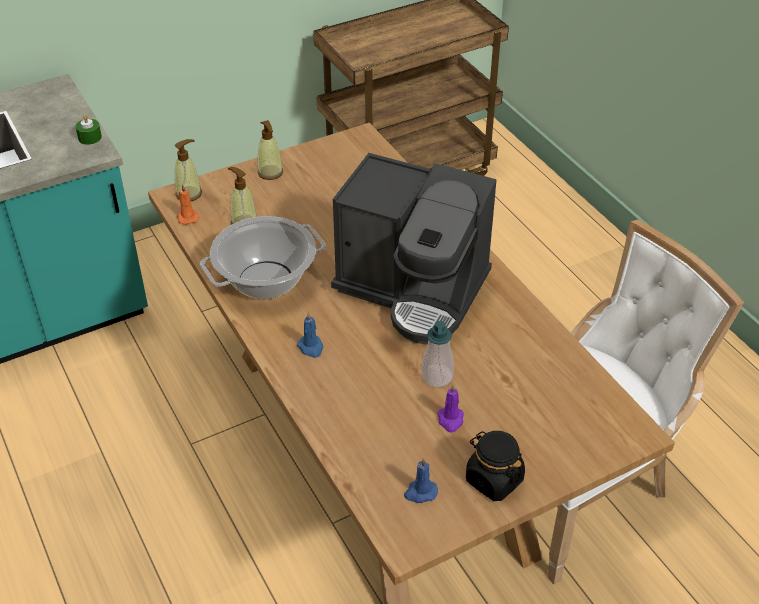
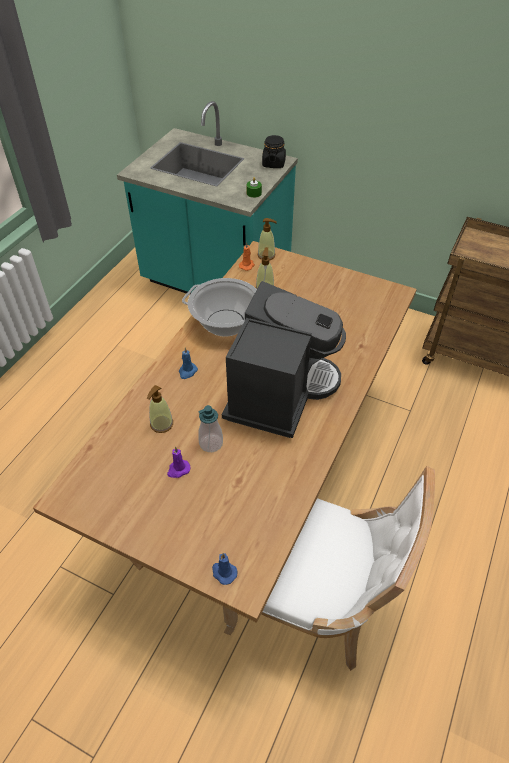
camera: 55 degrees right, 5 degrees up
(270, 173) = (319, 274): soap dispenser -> soap dispenser (161, 424)
(413, 290) = (279, 391): coffee machine -> coffee machine turned 150 degrees counterclockwise
(420, 492) = (106, 485): blue candle -> blue candle (223, 572)
(493, 480) = (142, 519): black jar -> black jar (273, 163)

